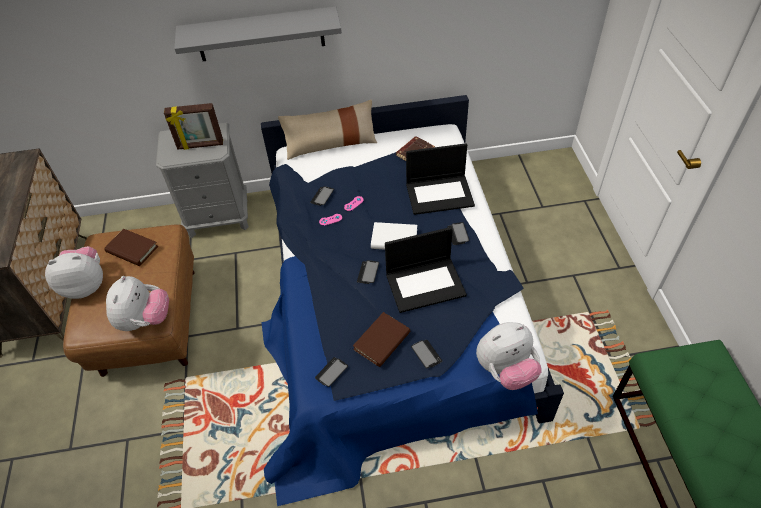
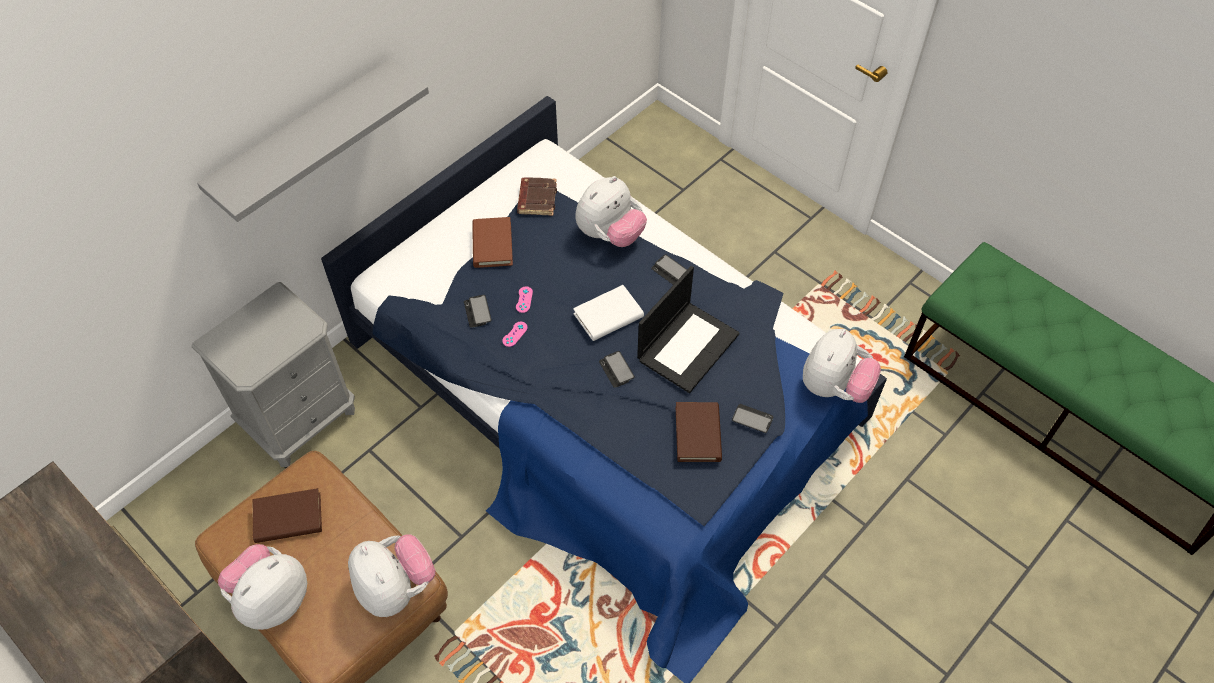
camera: 40 degrees left, 5 degrees up
(200, 145) = (275, 331): picture frame -> none
(331, 144) = (420, 240): beige pillow -> none
(331, 372) = (676, 499): phone -> none
(365, 165) = (492, 245): none -> brown book
(440, 194) = (610, 235): laptop -> plush toy

